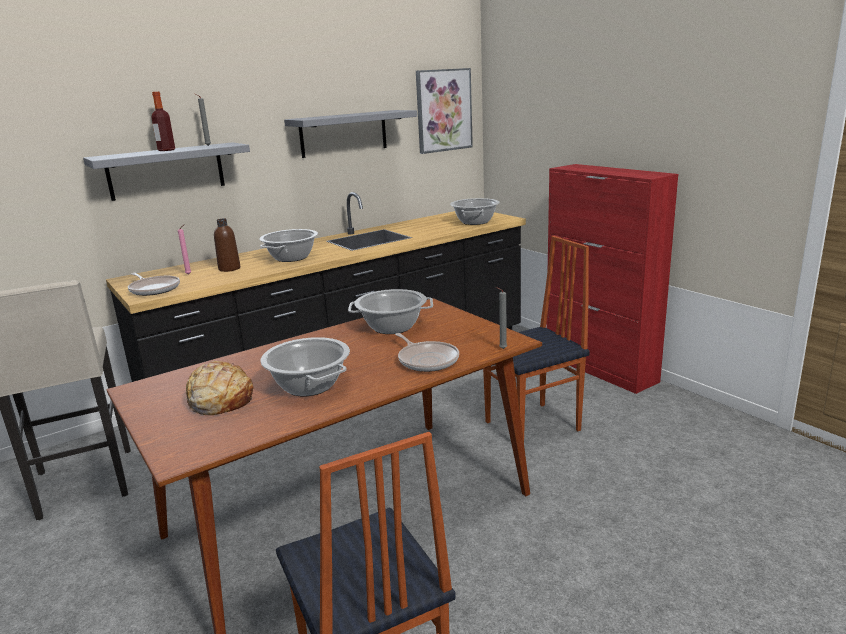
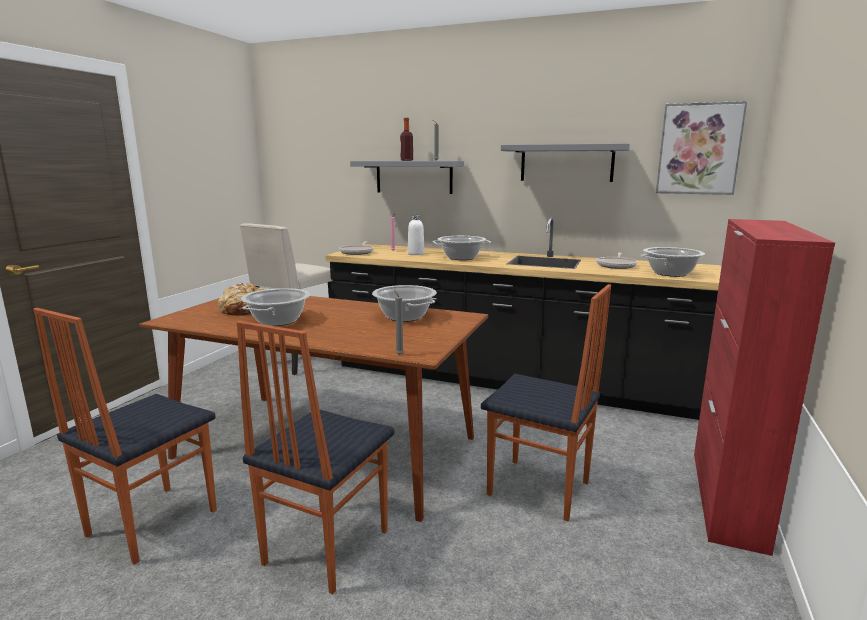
camera: 55 degrees right, 5 degrees down
(229, 269) = (416, 254): brown bottle -> white bottle
(427, 360) = (350, 338): frying pan -> frying pan (616, 265)
(524, 558) = (324, 547): none -> chair

